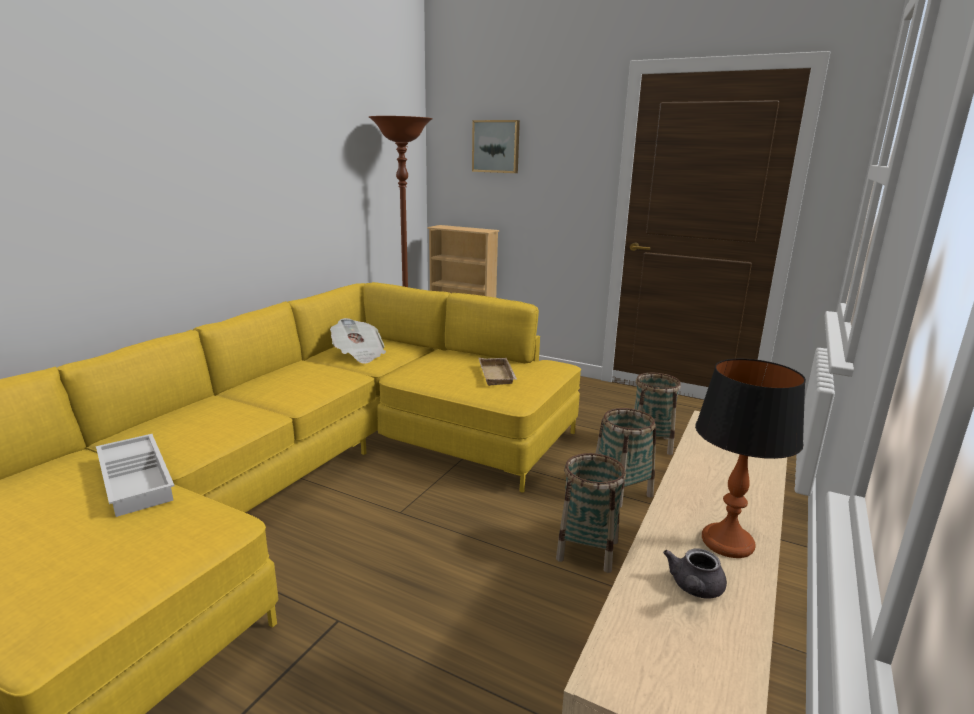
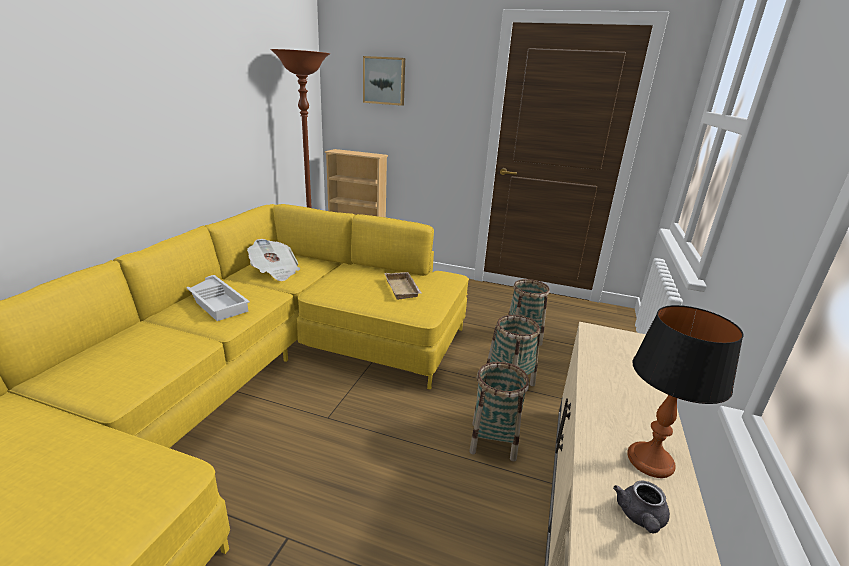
camera: 10 degrees left, 5 degrees up
(138, 479) = (71, 429): white tray -> white tray (217, 301)

